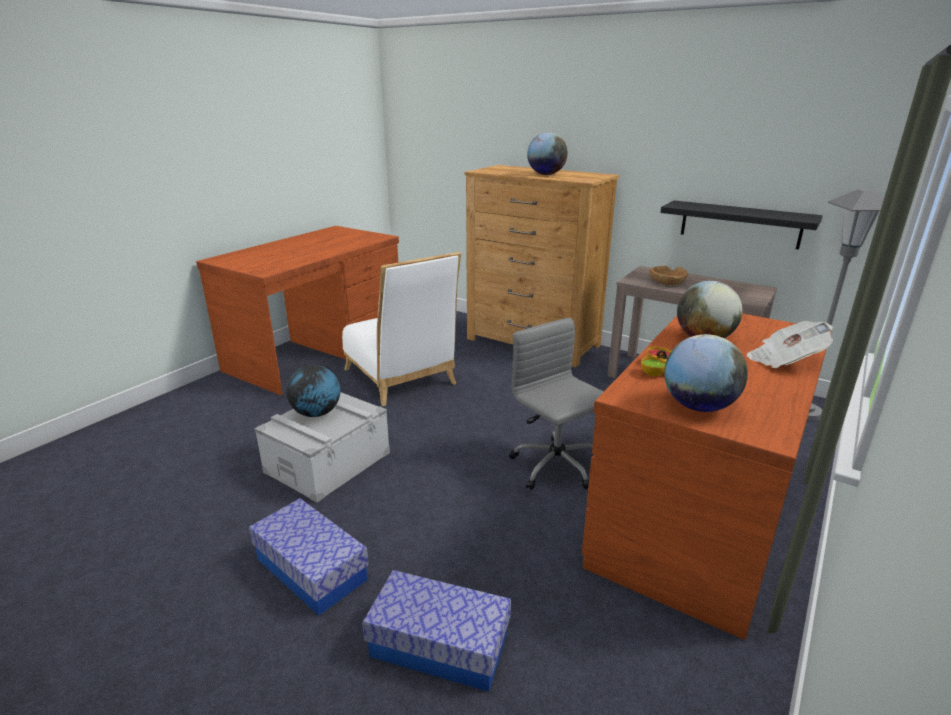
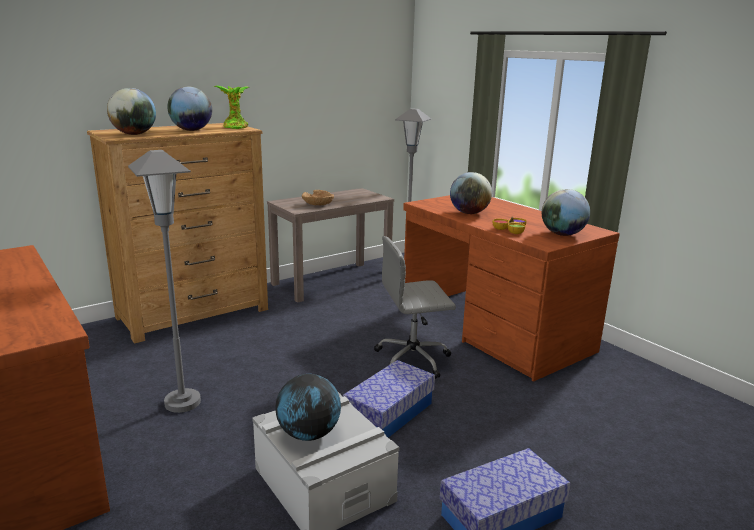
camera: 70 degrees left, 5 degrees down
(402, 379) = (182, 402): white chair -> grey floor lamp
(439, 645) = (597, 457): storage box -> storage box (389, 413)
(499, 171) = (134, 134): none -> globe
(589, 177) = (235, 127): none -> potted plant
(740, 224) = (330, 147): black shelf -> none
(784, 361) = (510, 208): newspaper -> none

